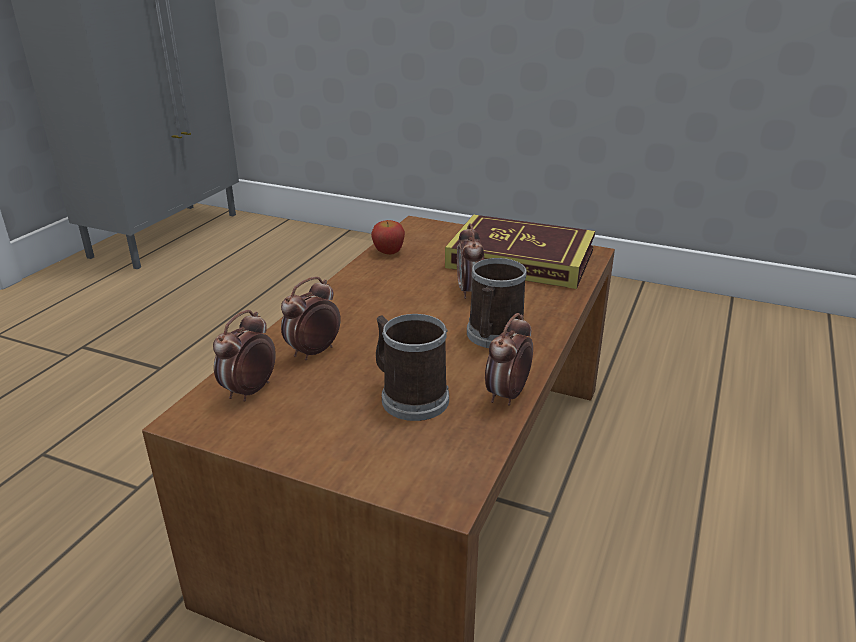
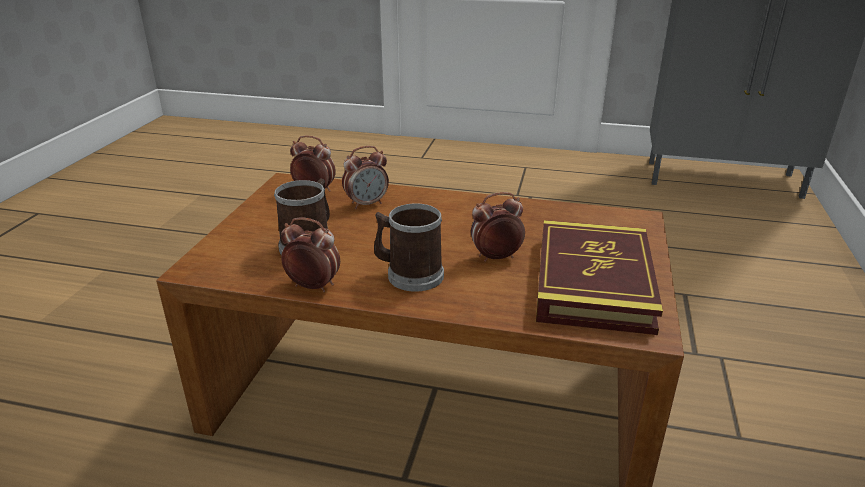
camera: 80 degrees right, 0 degrees up
(313, 352) = (367, 204): alarm clock -> alarm clock turned 120 degrees clockwise
(388, 251) = (559, 211): apple -> none

